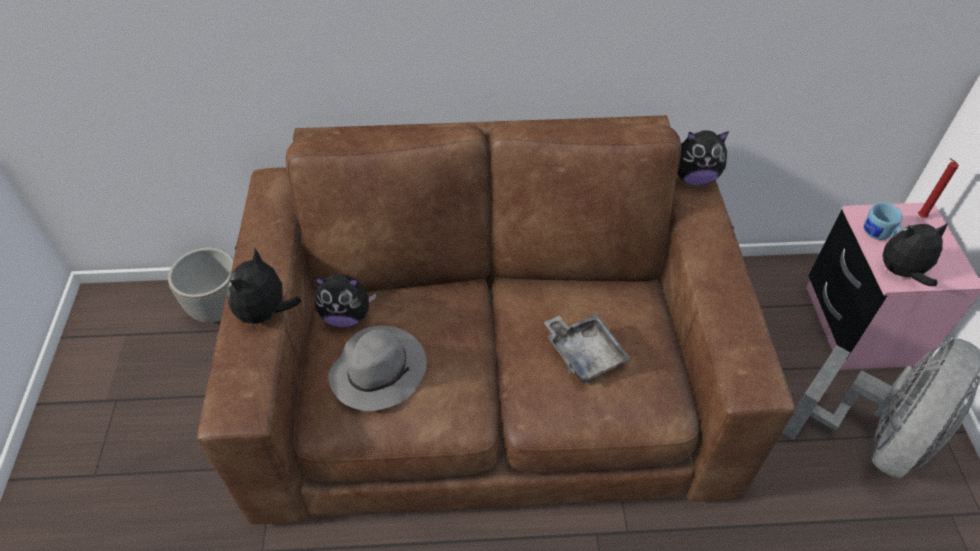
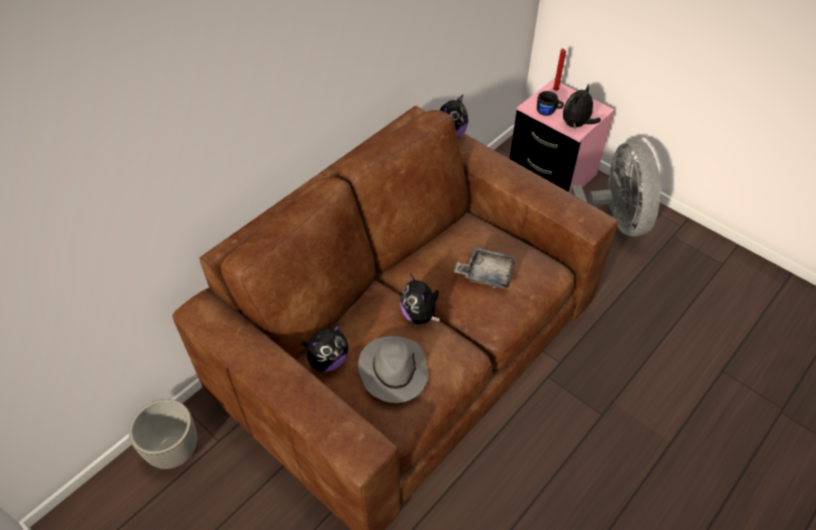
camera: 45 degrees left, 0 degrees up
(266, 313) = (308, 386): plush toy -> plush toy (420, 315)
(879, 235) = (548, 112): blue mug -> black mug

